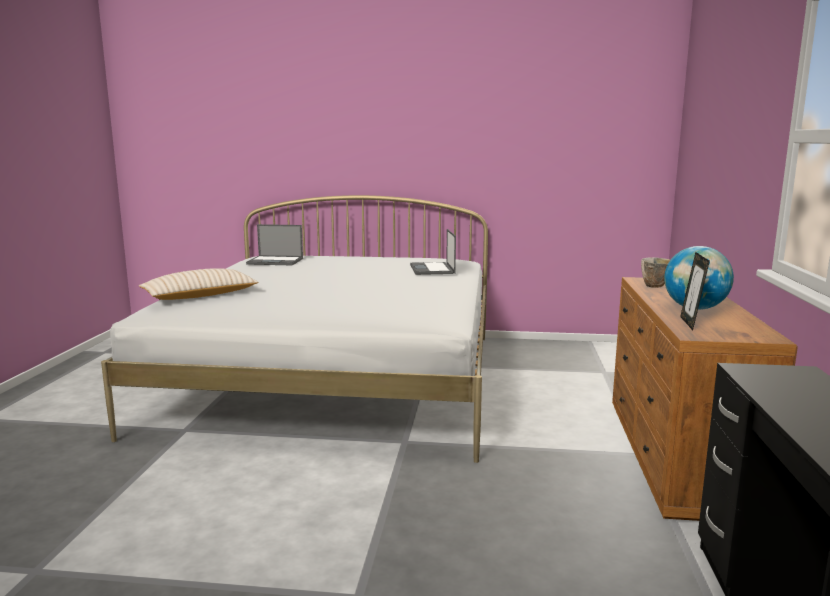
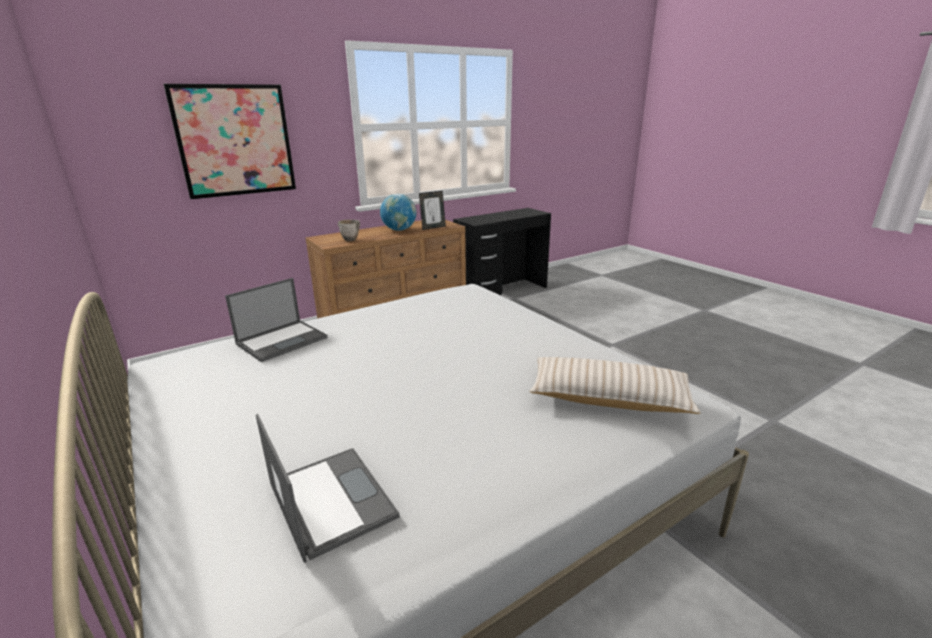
camera: 130 degrees left, 10 degrees up
(723, 146) = (235, 141): none -> picture

